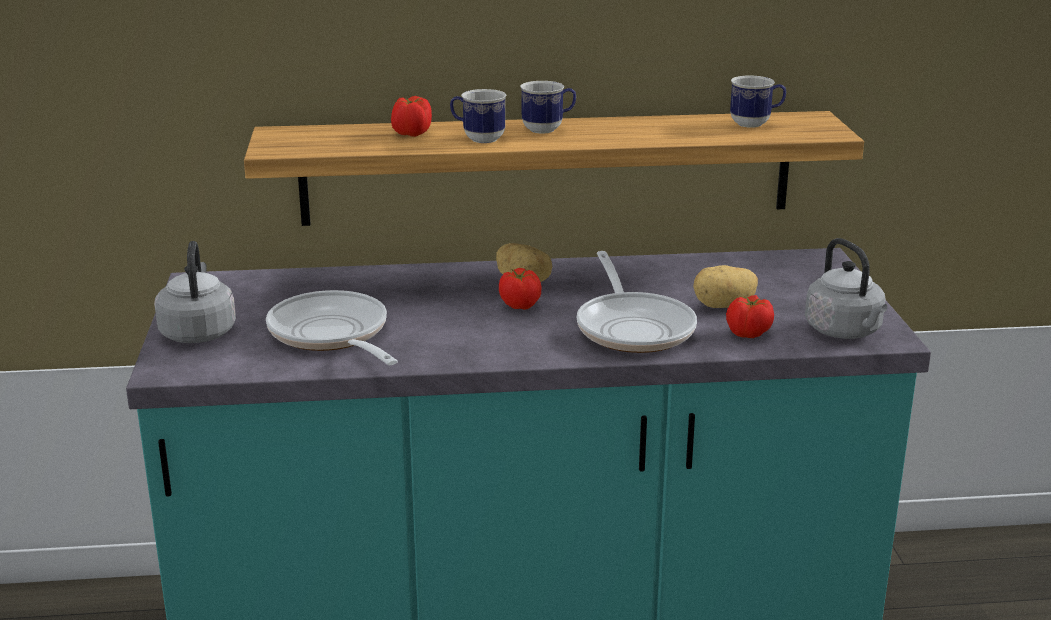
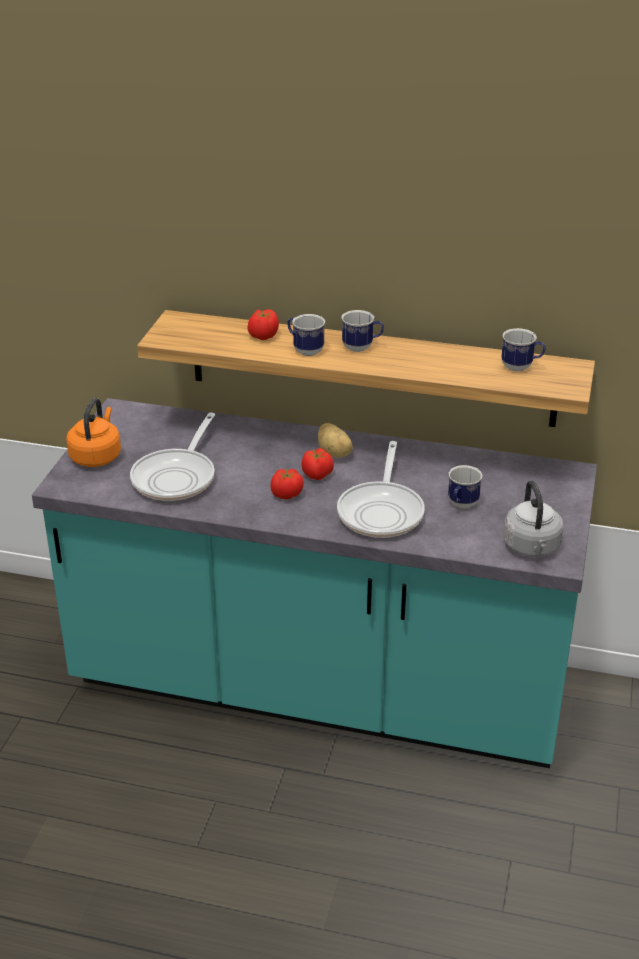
camera: 20 degrees right, 10 degrees up
(198, 332) = (96, 456): grey kettle -> orange kettle
(332, 335) = (177, 477): frying pan -> frying pan turned 150 degrees counterclockwise
(724, 306) = (461, 505): potato -> mug
(748, 333) = (459, 534): tomato -> tomato (286, 494)

